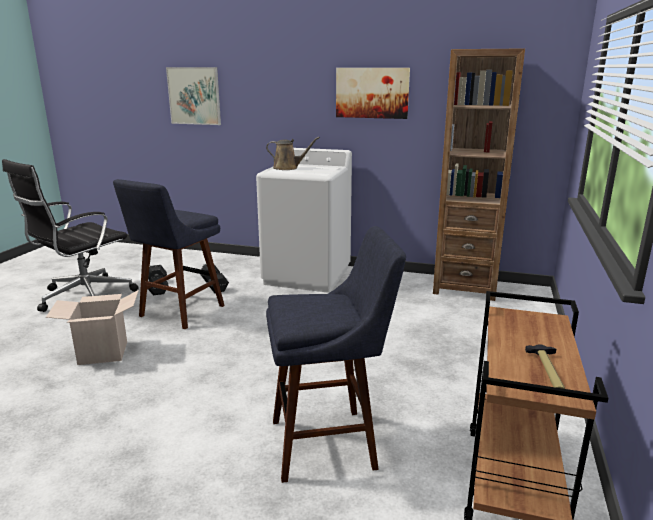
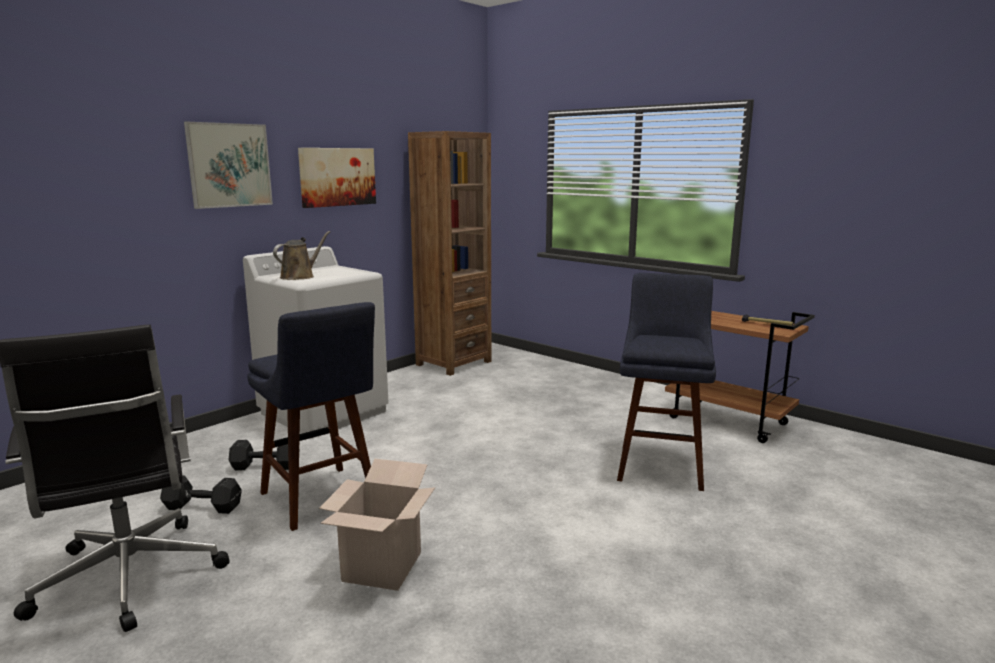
camera: 65 degrees left, 5 degrees down
(194, 96) = (73, 193): picture -> picture (229, 165)

